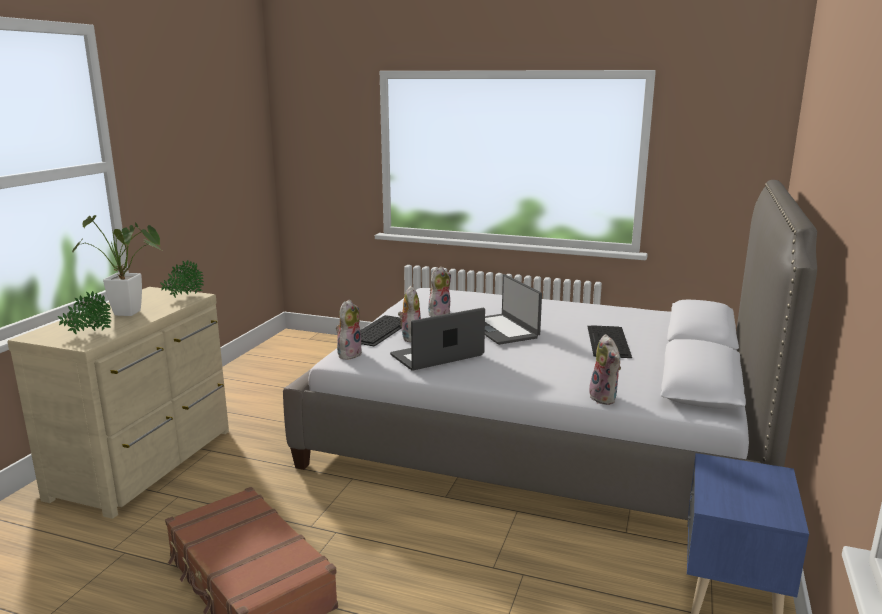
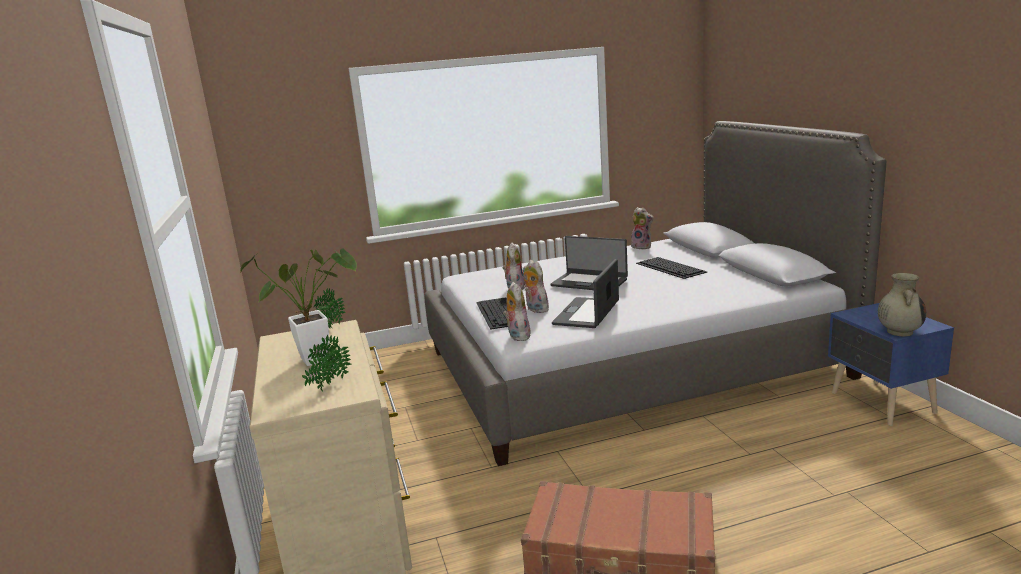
camera: 35 degrees left, 0 degrees up
(605, 398) = (748, 298): plush toy -> plush toy (642, 247)
(723, 506) = (899, 331): none -> beige vase

